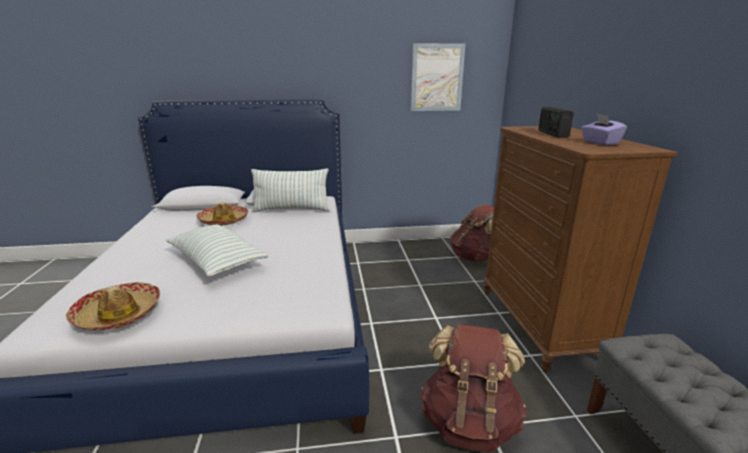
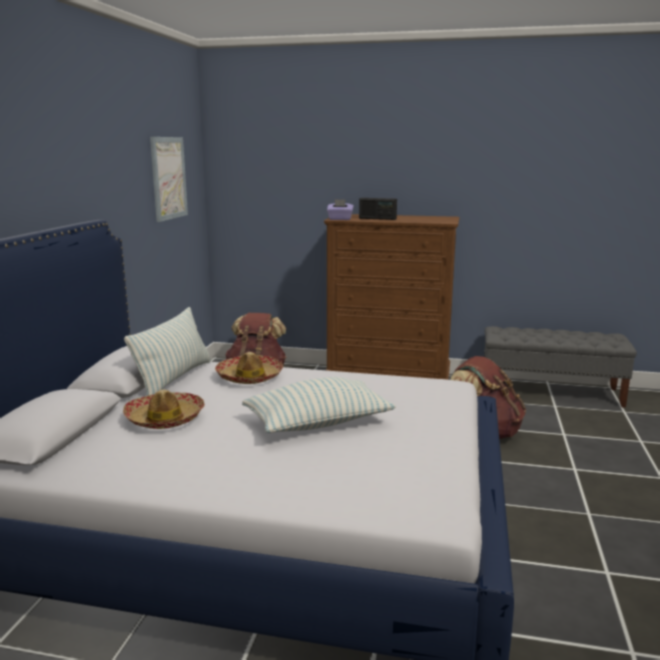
camera: 70 degrees left, 5 degrees down
(118, 314) = (429, 466): hat -> hat (249, 377)
(599, 143) = (422, 218): purple tissue box -> purple tissue box (340, 219)

